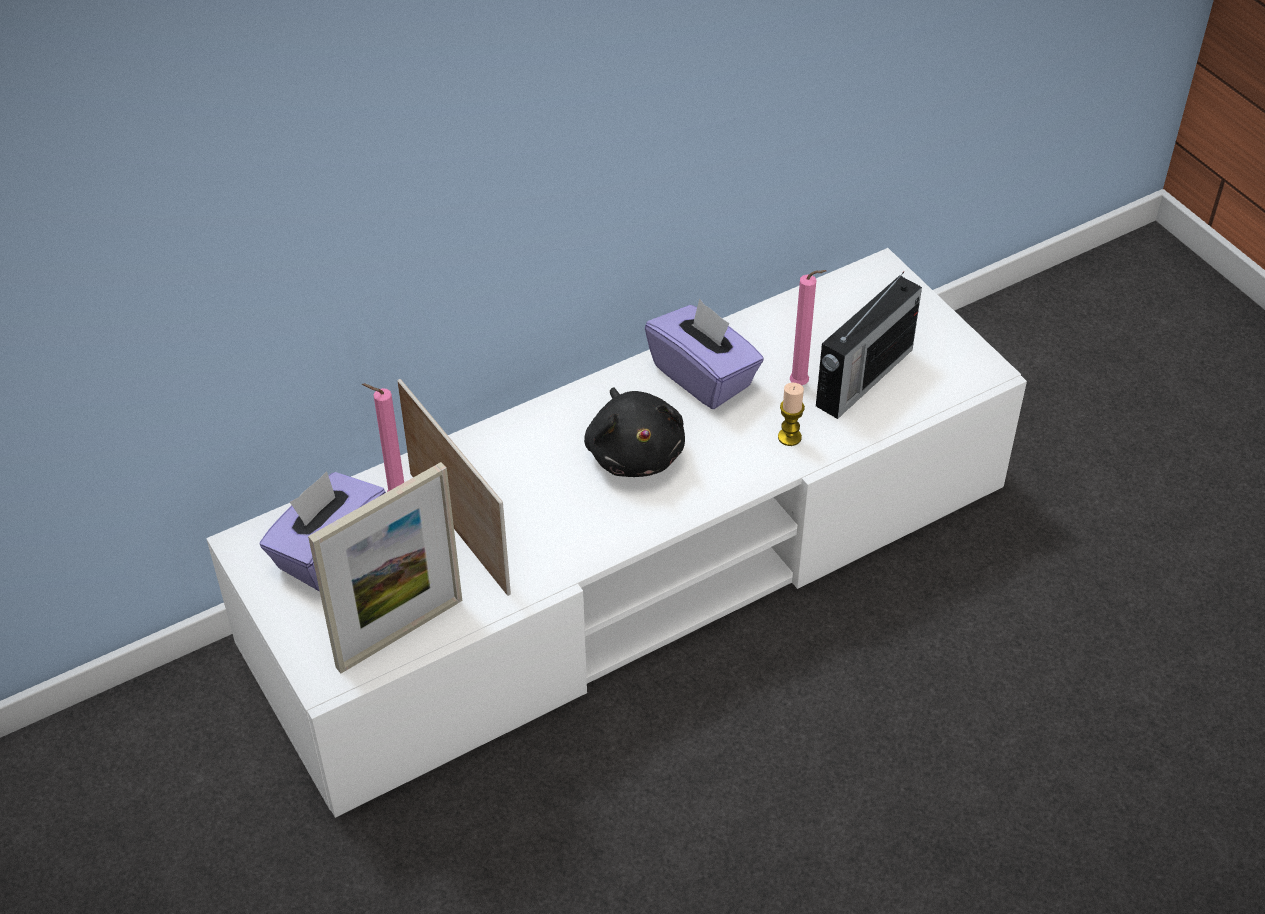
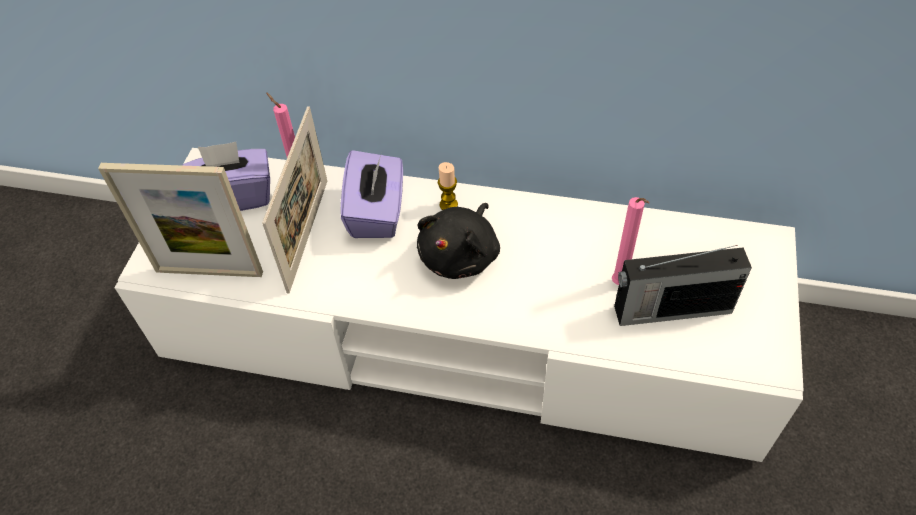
camera: 45 degrees right, 5 degrees up
(703, 376) = (561, 234): purple tissue box -> purple tissue box (377, 212)
(789, 437) = (571, 315): candle -> candle (448, 205)

